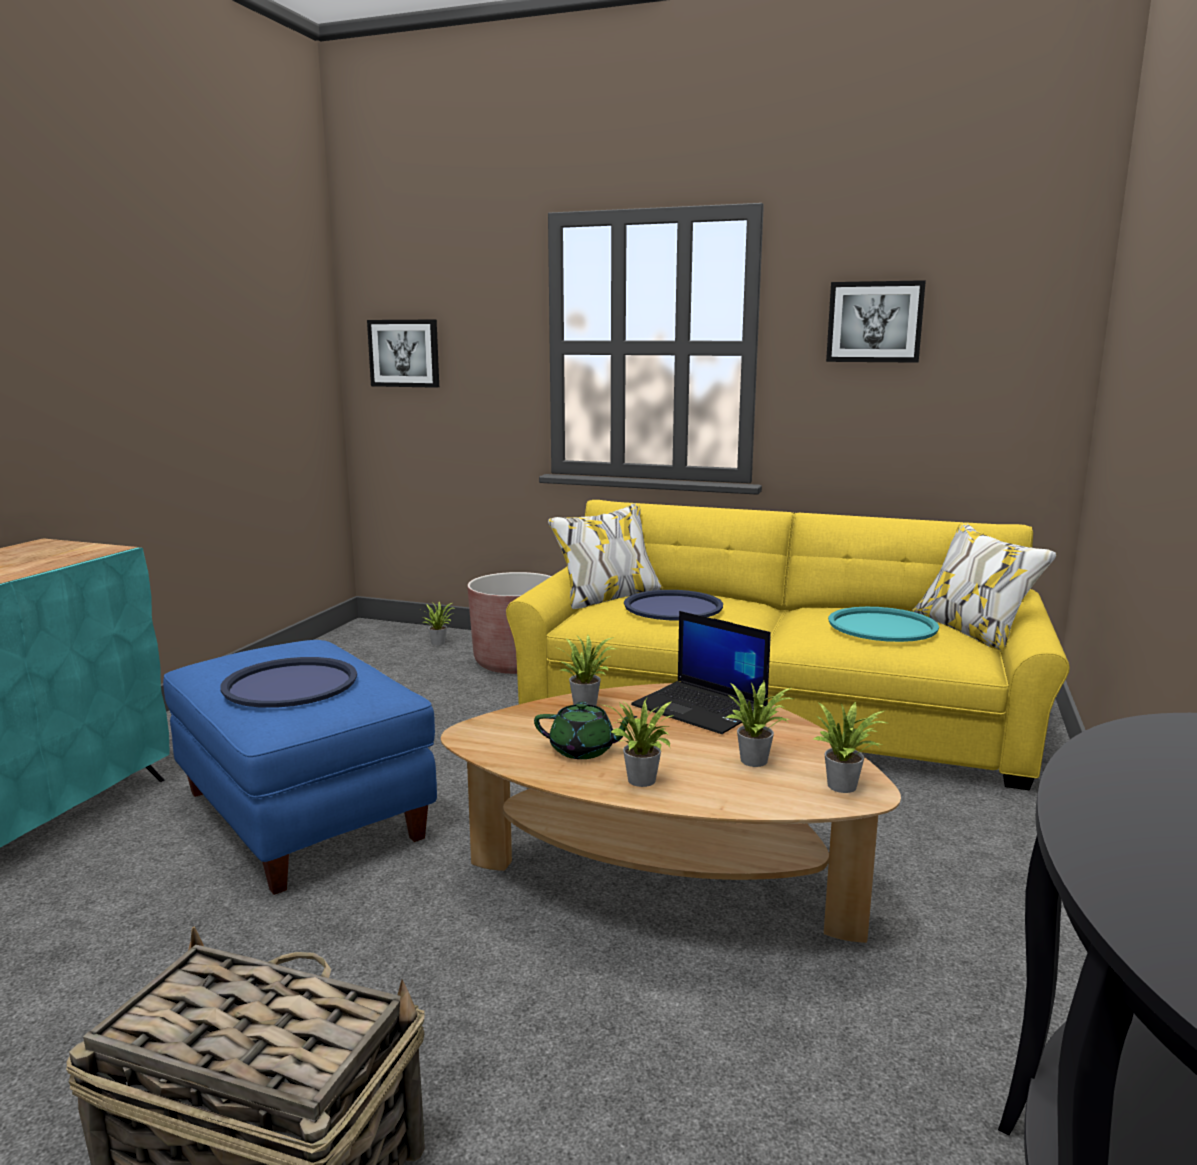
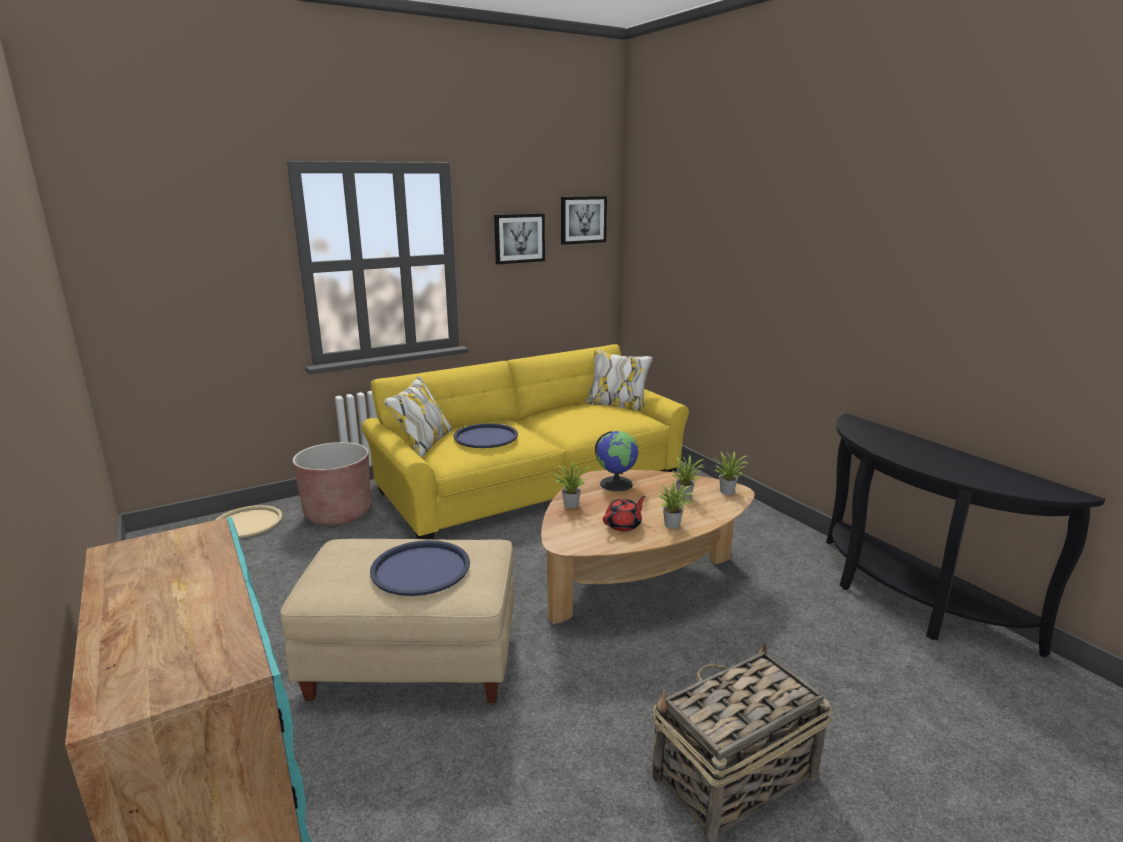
camera: 50 degrees left, 5 degrees up
(300, 815) = (413, 663): blue ottoman -> beige ottoman
(404, 353) = (150, 283): picture -> picture (582, 220)
(439, 642) = (247, 523): potted plant -> beige tray
(583, 750) = (623, 525): green teapot -> red teapot
(702, 708) = (616, 484): laptop -> globe
(882, 626) = (593, 414): turquoise tray -> none

